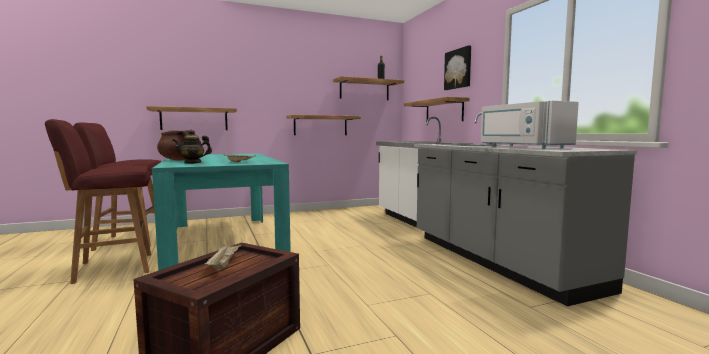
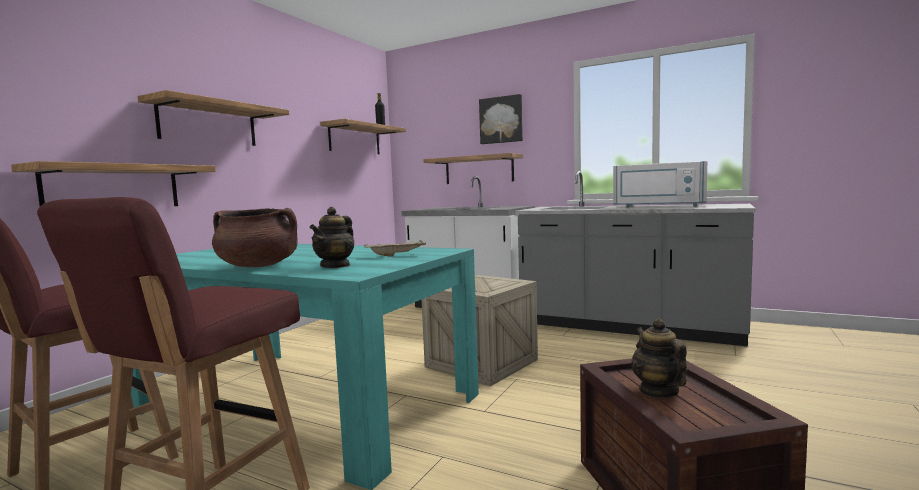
camera: 40 degrees left, 0 degrees up
(224, 264) = (658, 391): beige tray -> teapot
(320, 125) = (310, 192): shelf -> shelf (209, 124)
(334, 251) = (481, 363): none -> crate

